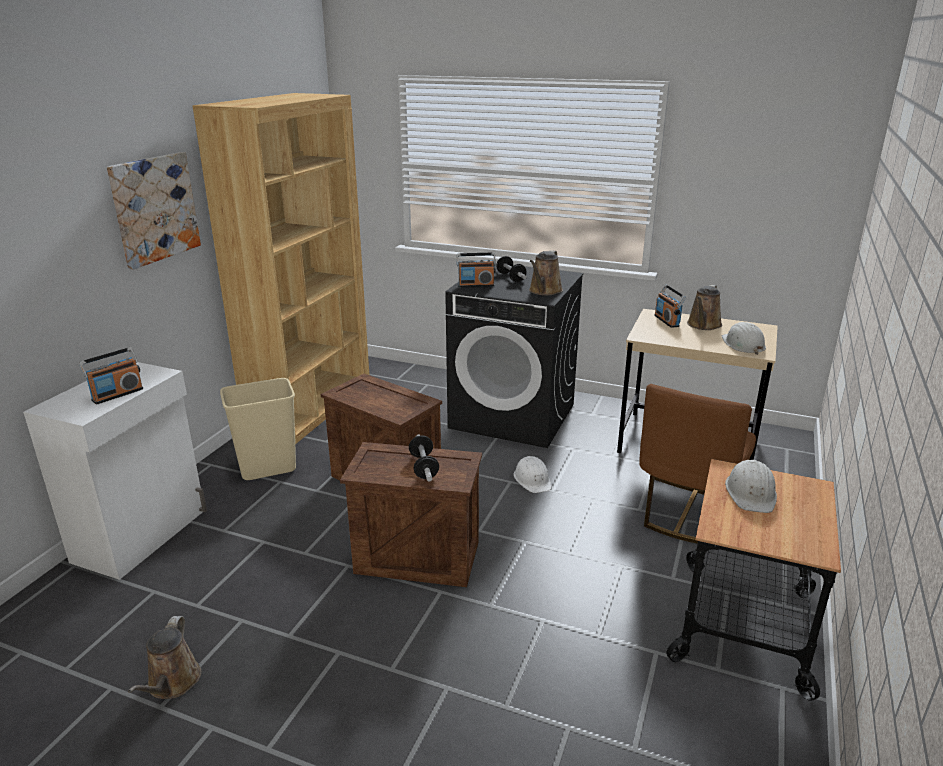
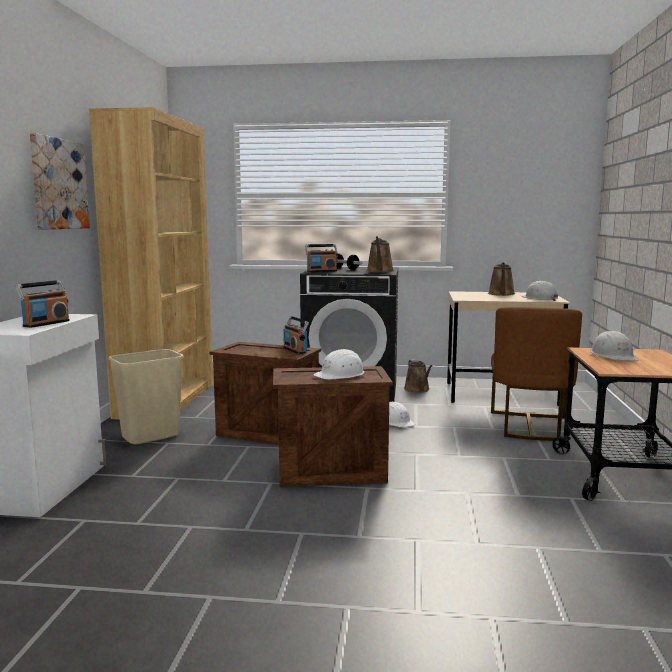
camera: 15 degrees left, 15 degrees down
(172, 683) = (146, 575): brown watering can -> brown watering can (418, 389)
(423, 467) = (340, 374): dumbbell -> white hard hat
(667, 321) = (473, 294): radio -> radio (295, 350)

